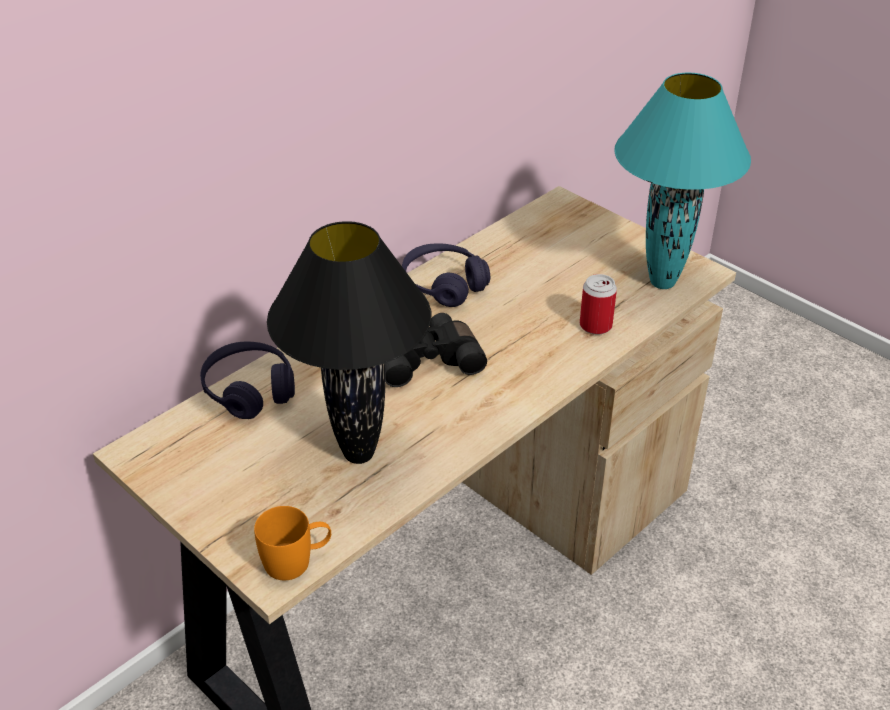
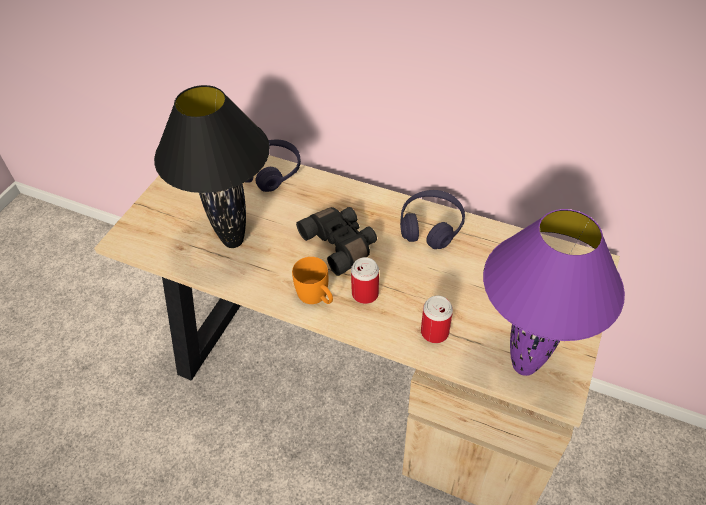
camera: 70 degrees right, 10 degrees up
(297, 560) = (136, 245): orange mug -> orange mug (316, 297)
(516, 360) = (365, 294): none -> can
(662, 283) = (522, 366): turquoise table lamp -> purple table lamp

